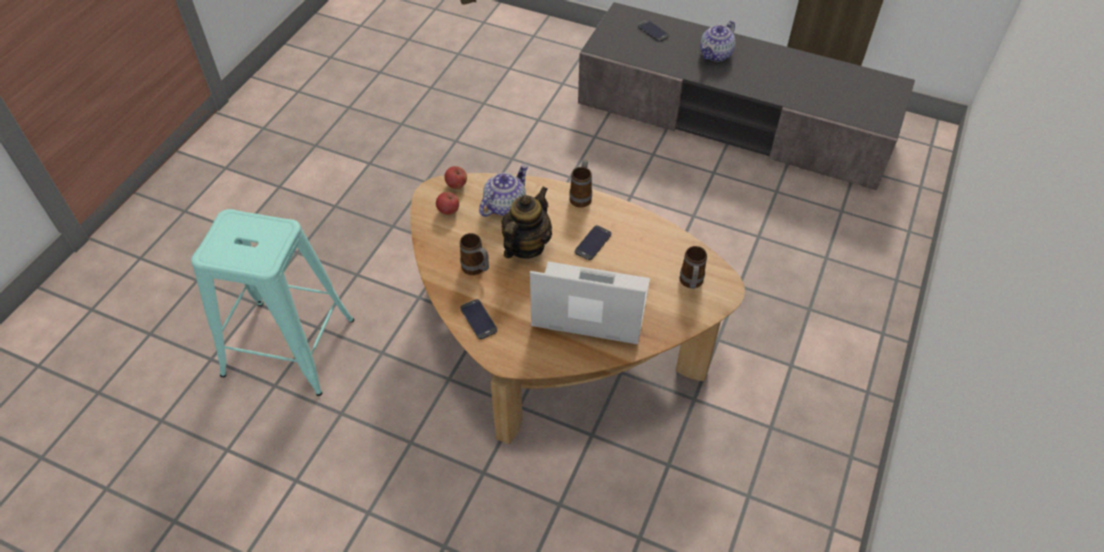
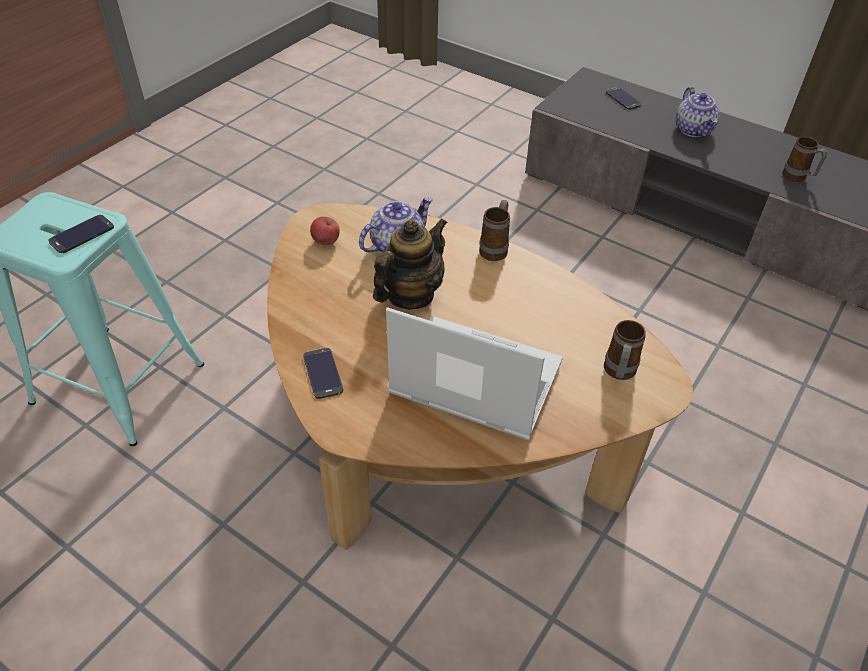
camera: 10 degrees right, 5 degrees down
(456, 185) = (345, 215): apple -> none
(476, 269) = (339, 313): mug -> mug (797, 178)
(593, 243) = (497, 304): phone -> phone (81, 234)
(716, 55) = (694, 130): teapot -> teapot turned 60 degrees counterclockwise

